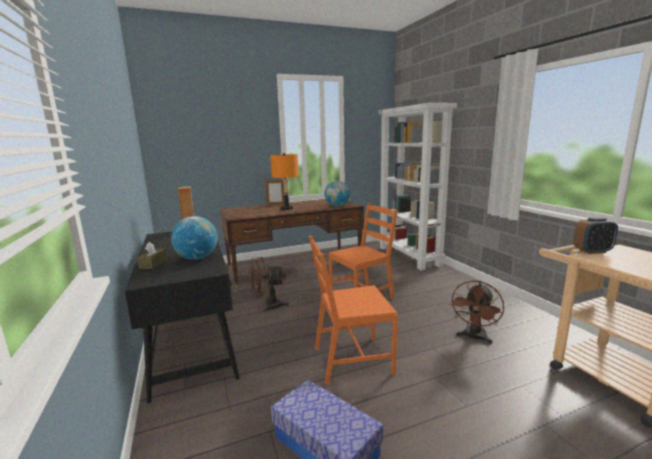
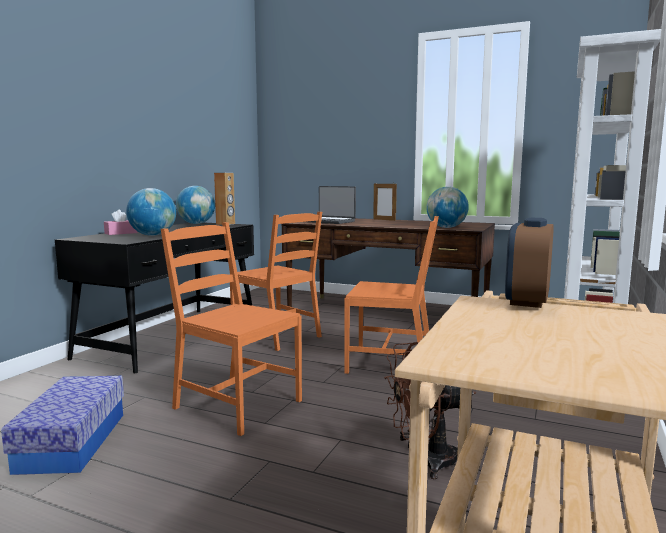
camera: 45 degrees right, 5 degrees down
(153, 264) = (121, 233): brown tissue box -> pink tissue box
(162, 236) = (196, 223): none -> globe
(252, 213) = (329, 221): none -> laptop
(268, 306) = (278, 336): brown fan -> orange chair
(287, 208) = (378, 223): orange table lamp -> none
(592, 251) = (527, 301): alarm clock -> alarm clock turned 75 degrees clockwise

